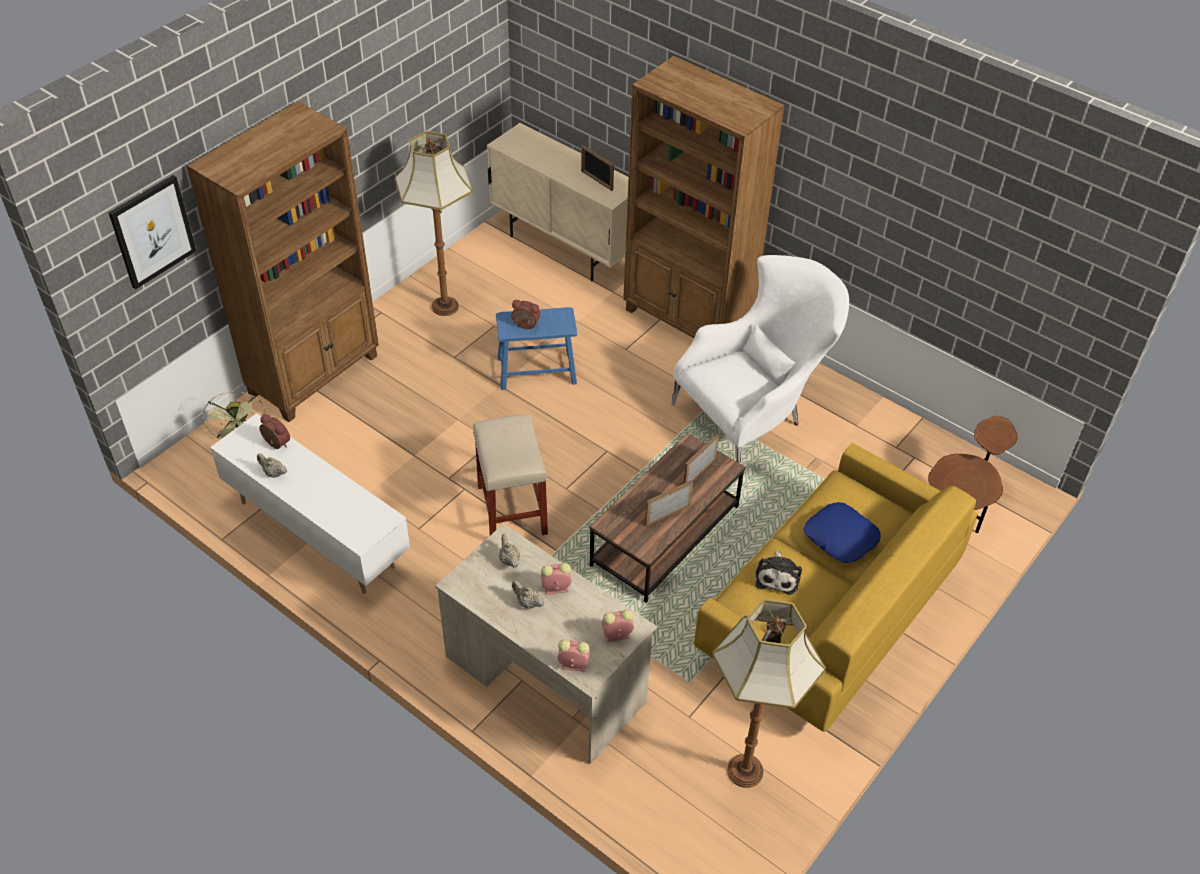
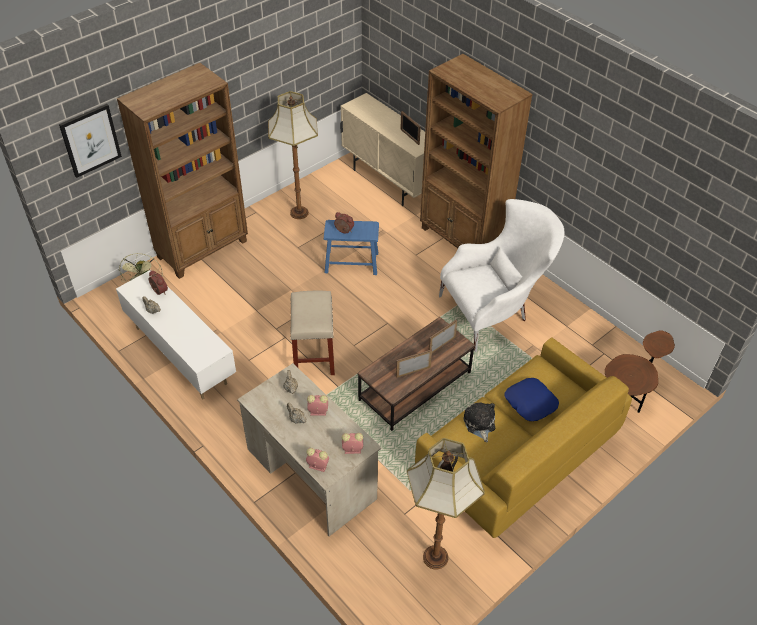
camera: 10 degrees right, 0 degrees up
(777, 576) = (479, 424): plush toy -> plush toy turned 150 degrees clockwise

